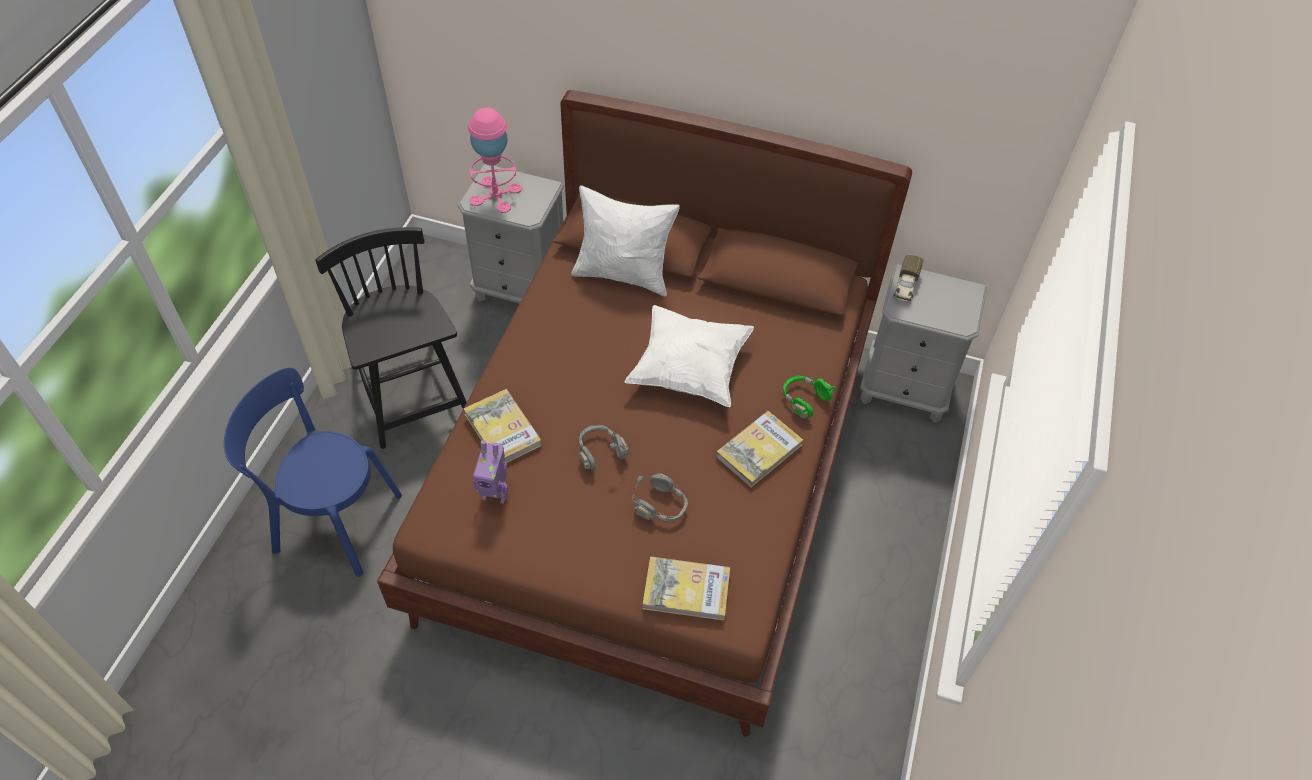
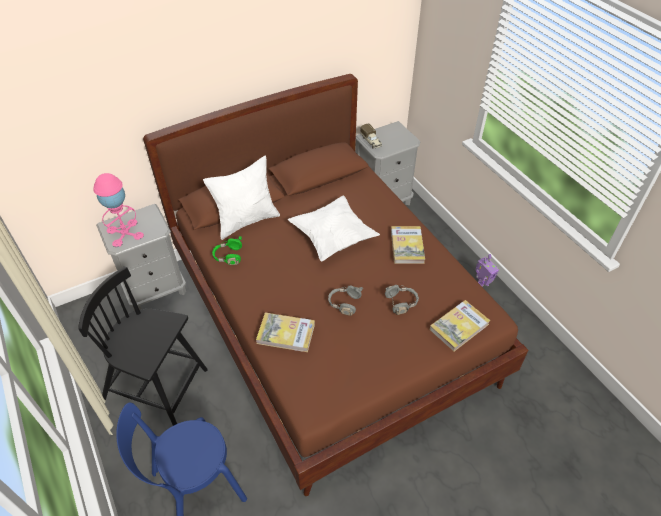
camera: 45 degrees left, 5 degrees down
(495, 494) = (324, 365): toy robot -> toy robot (481, 285)
(804, 400) = (396, 212): green headphones -> green headphones (228, 256)

